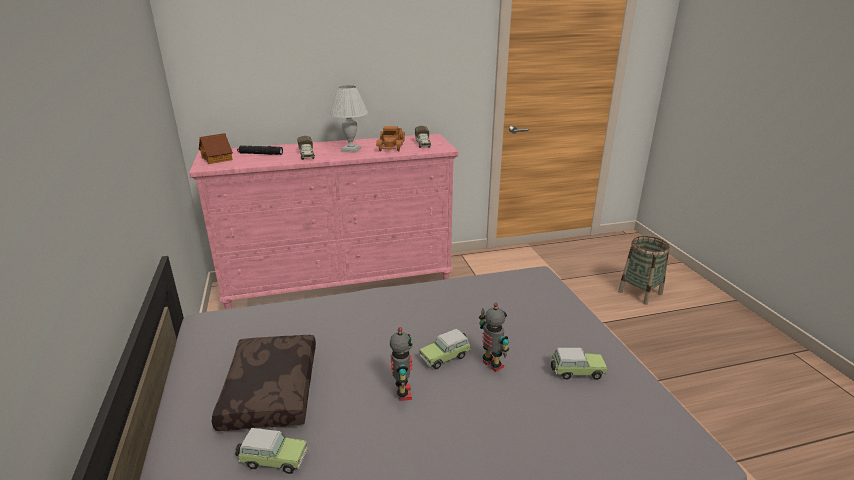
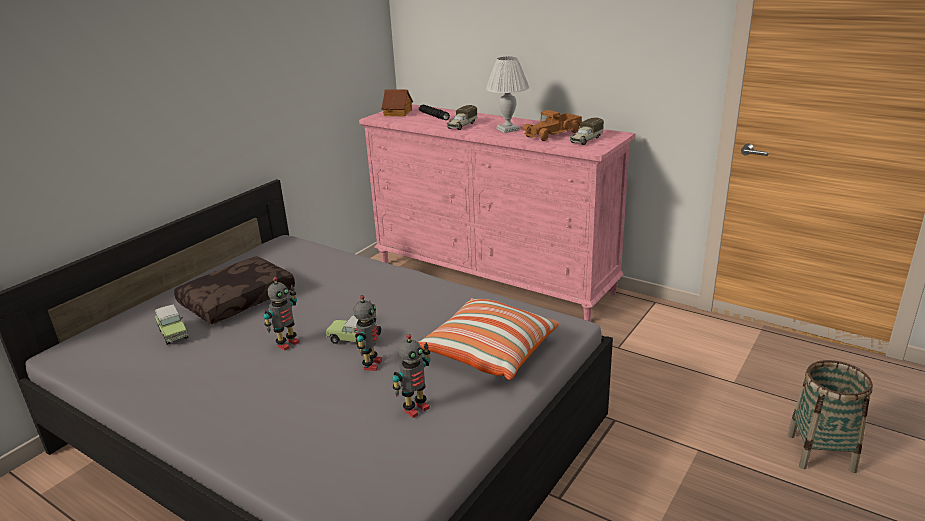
camera: 50 degrees right, 0 degrees up
(536, 313) = (489, 352): none -> pillow
(575, 372) = (415, 409): toy car -> toy robot

